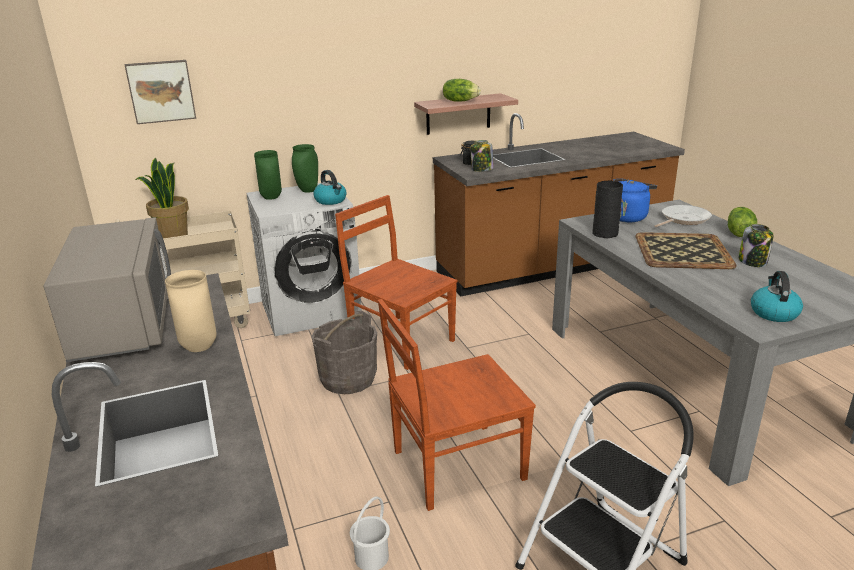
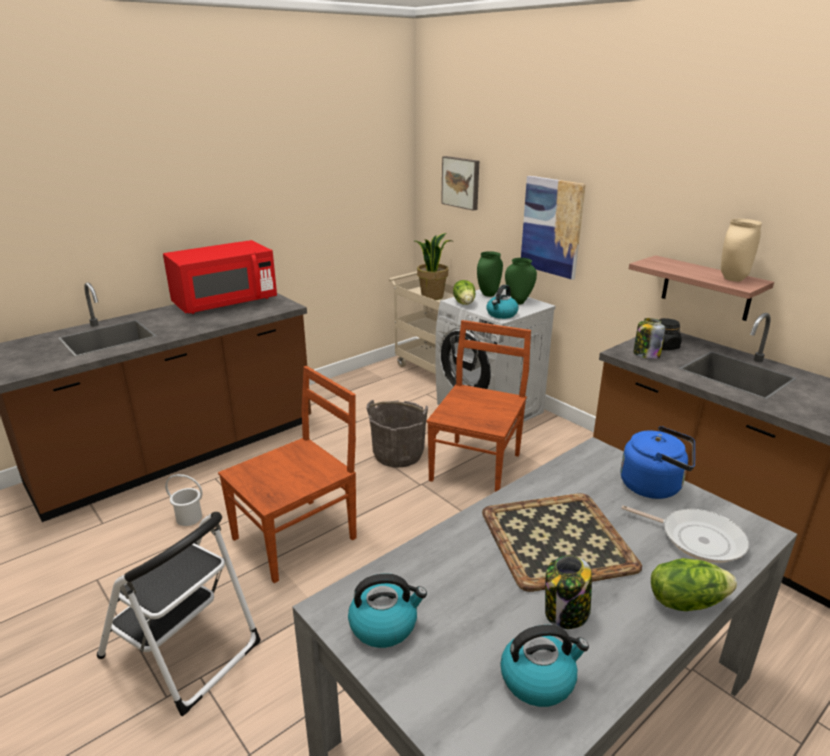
camera: 70 degrees right, 0 degrees up
(124, 324) = (225, 303): grey microwave -> red microwave
(198, 347) = (196, 325): beige vase -> beige vase (732, 279)
(305, 107) = (552, 227): none -> picture
(455, 466) = (297, 537): brown chair -> brown chair turned 90 degrees clockwise
(460, 101) = (689, 270): lettuce -> lettuce (464, 303)
(606, 234) = (571, 473): black vase -> none
(807, 277) = (538, 679): none -> kettle

